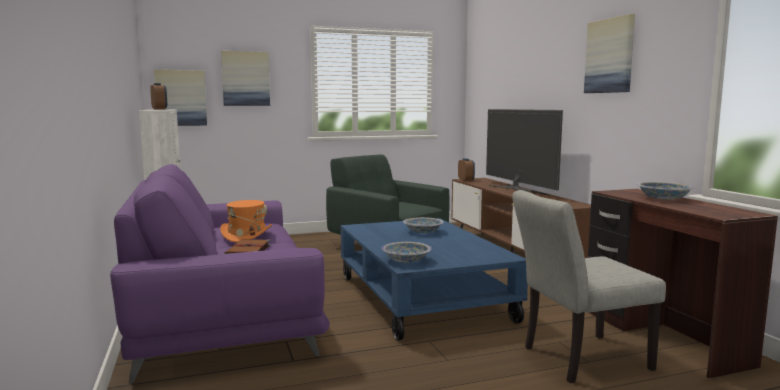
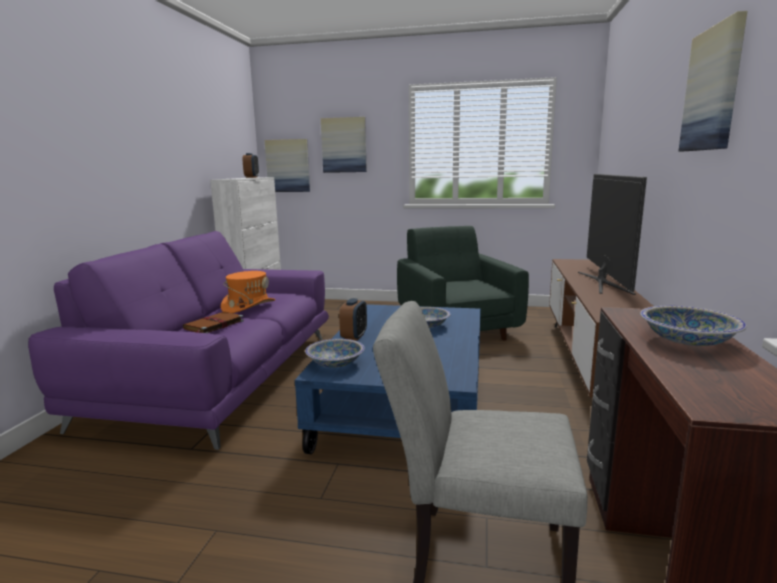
camera: 30 degrees right, 5 degrees up
(466, 180) = (565, 262): alarm clock -> alarm clock (354, 336)

